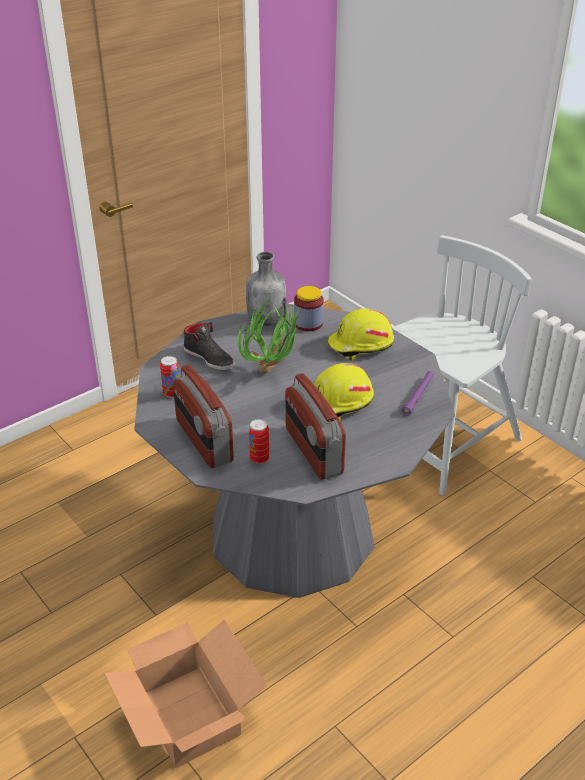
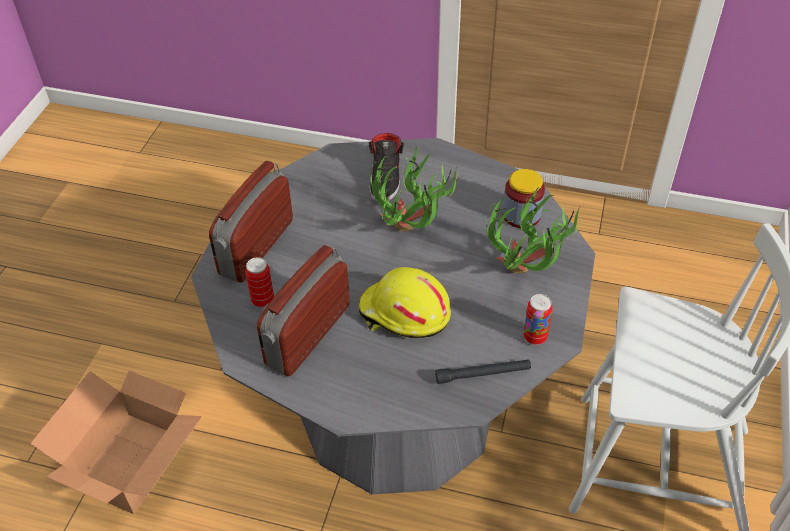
camera: 55 degrees right, 10 degrees up
(172, 393) = (307, 186): can -> can (535, 337)
(267, 320) = (492, 182): grey bottle -> none
(360, 345) = (526, 277): yellow hard hat -> potted plant
(418, 396) = (483, 374): purple flashlight -> black flashlight

